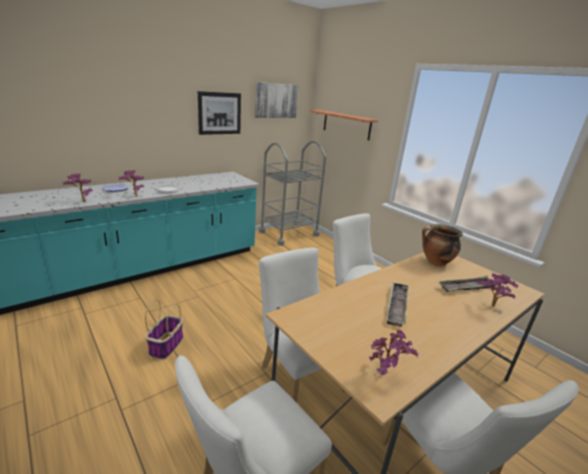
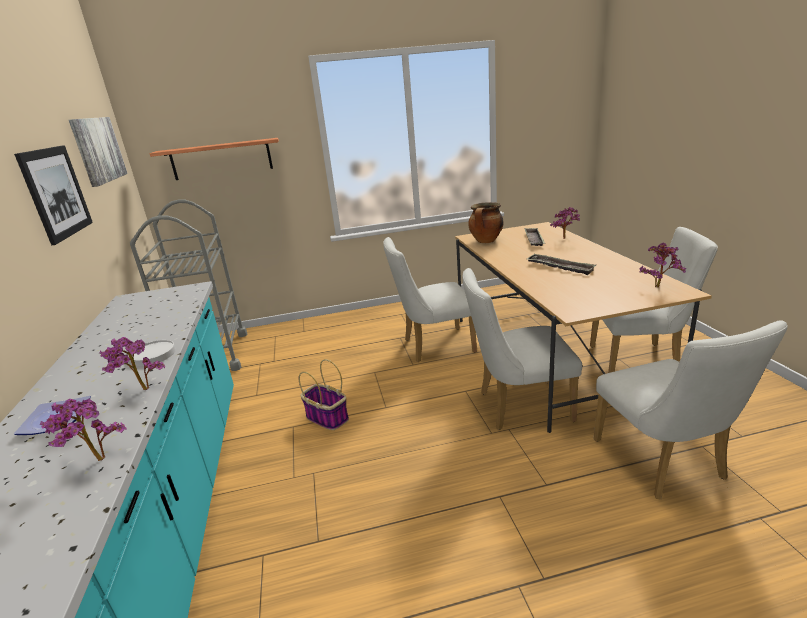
camera: 60 degrees left, 0 degrees up
(166, 345) = (420, 520): basket -> basket (326, 417)

